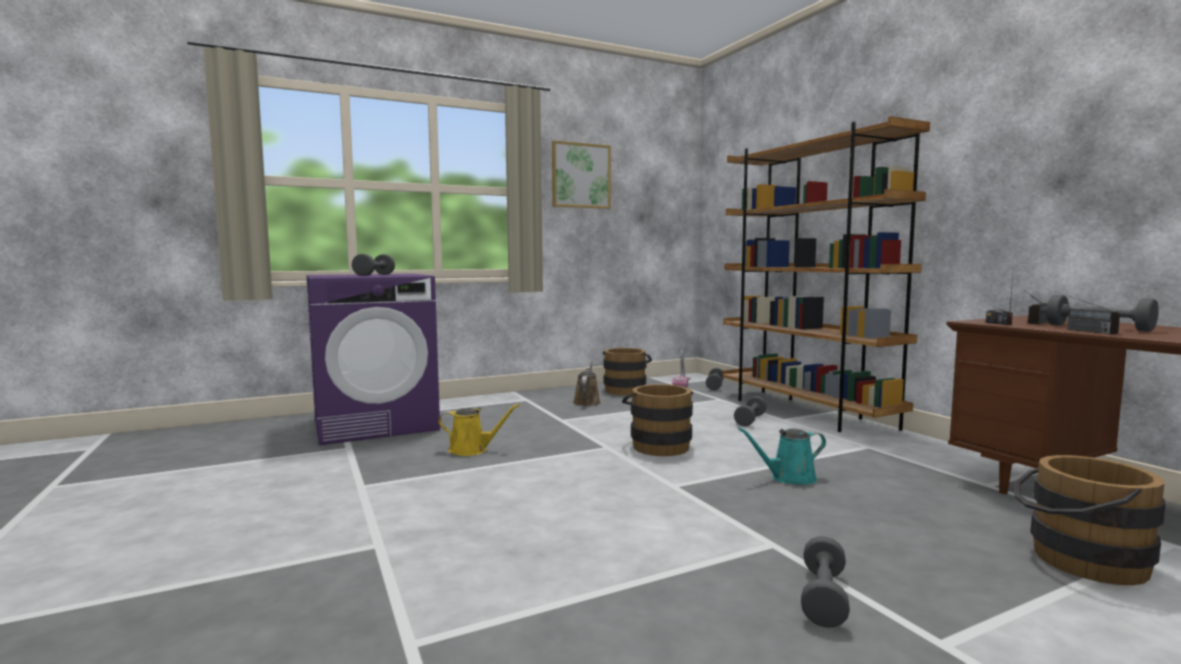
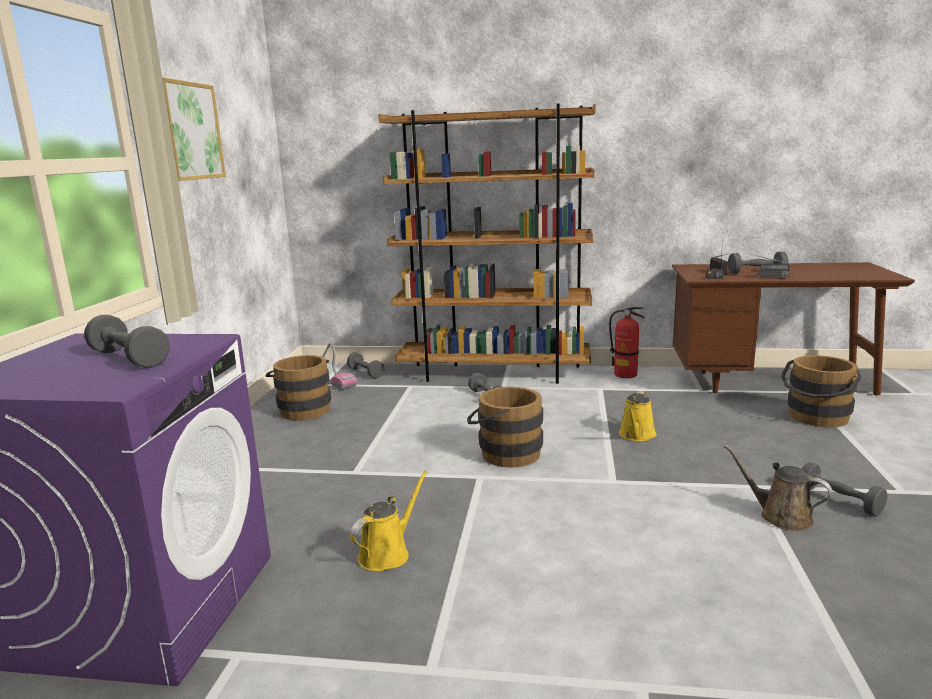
camera: 55 degrees left, 10 degrees up
(587, 402) = (310, 440): brown watering can -> brown watering can (780, 516)
(789, 478) = (636, 435): turquoise watering can -> yellow watering can
(934, 449) = (625, 375): none -> fire extinguisher

